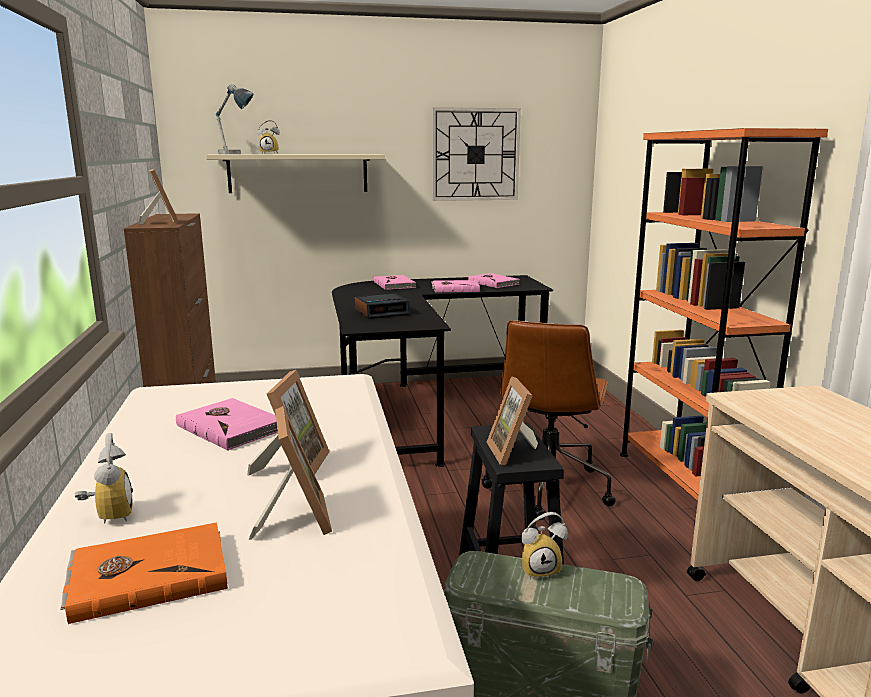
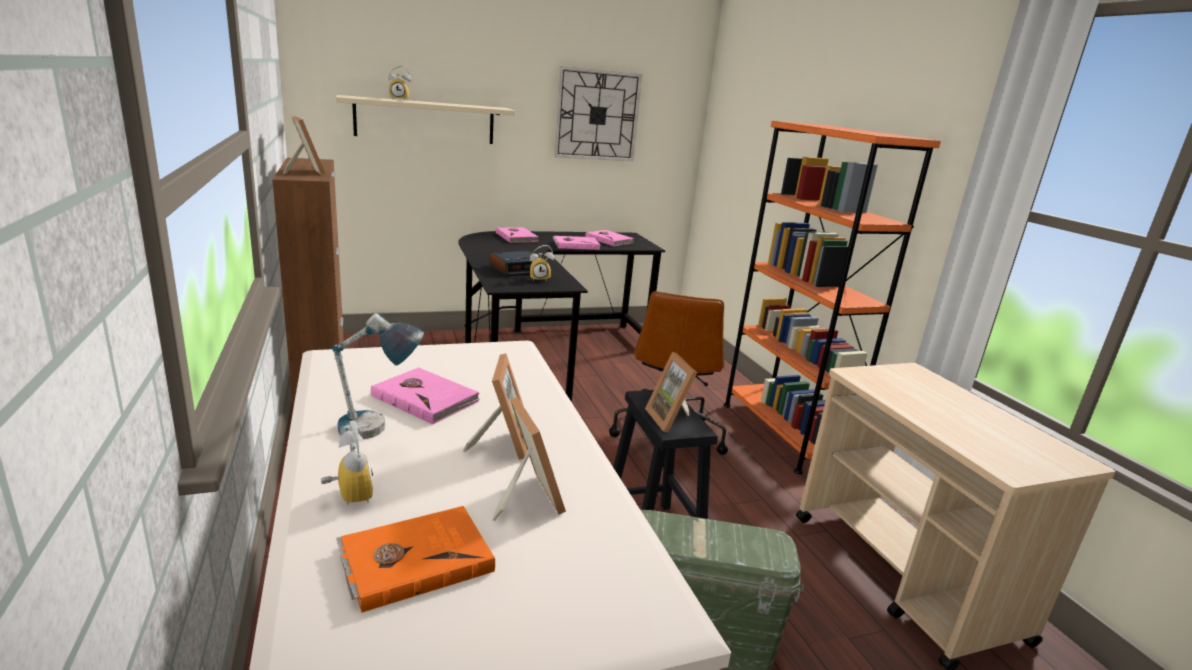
camera: 10 degrees left, 5 degrees up
(236, 154) = (366, 98): table lamp -> table lamp (377, 434)
(540, 569) = (706, 526): alarm clock -> alarm clock (539, 279)

